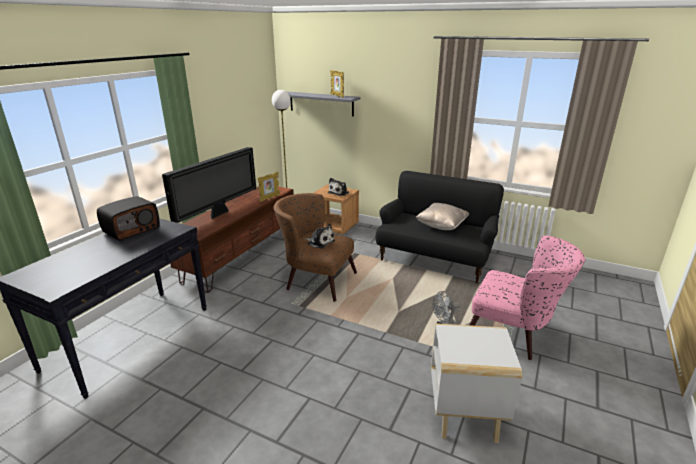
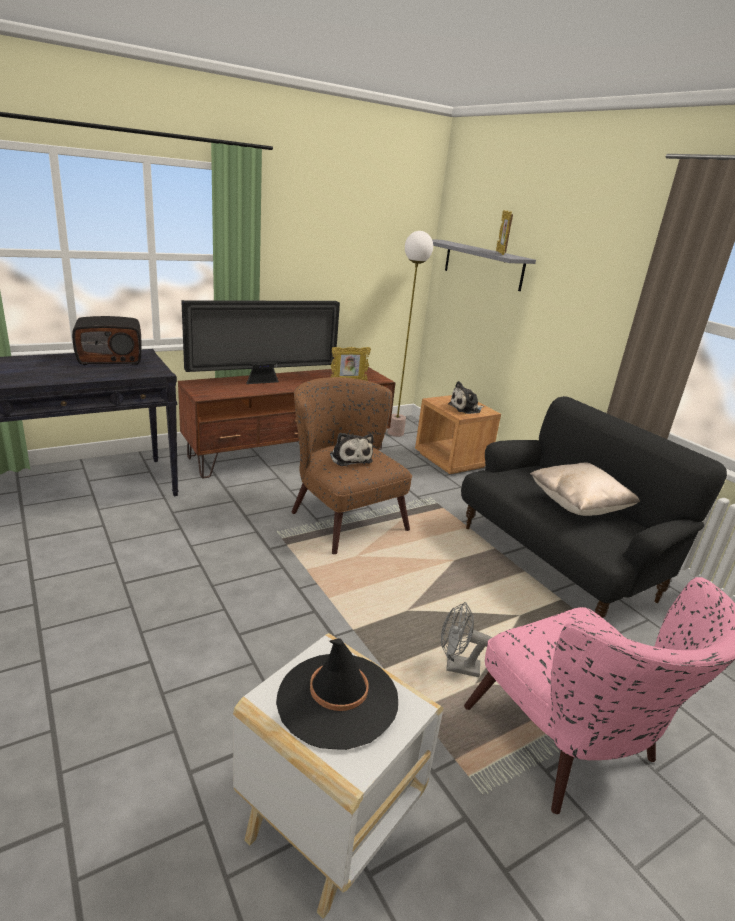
camera: 30 degrees right, 0 degrees up
(473, 344) = (337, 699): none -> black hat

